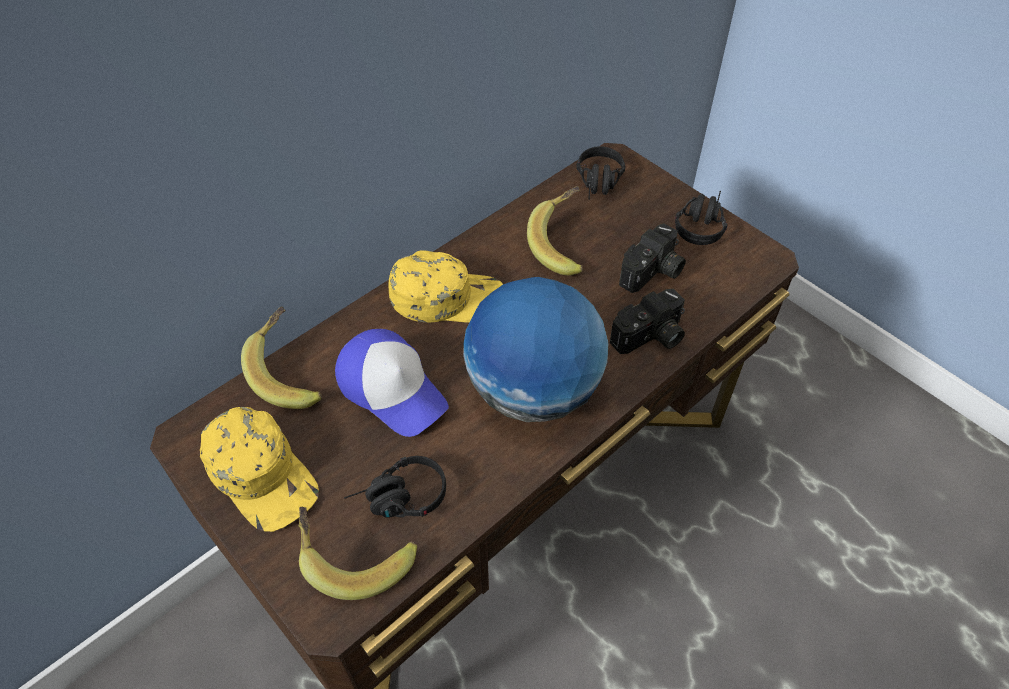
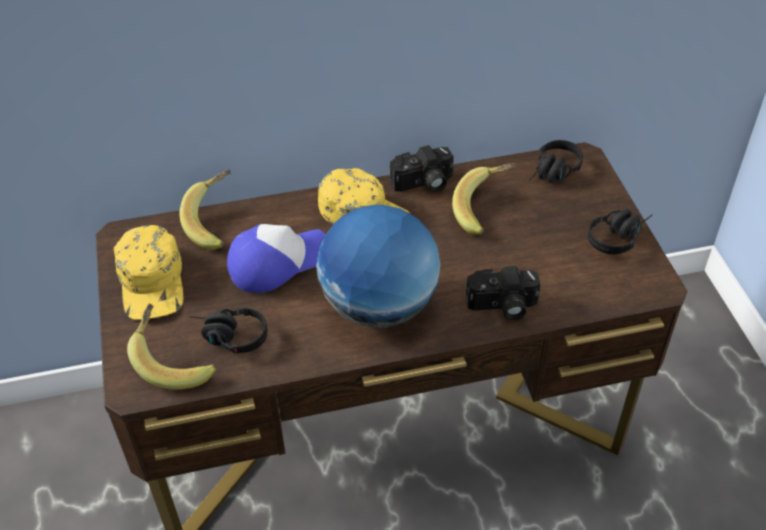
camera: 30 degrees right, 5 degrees down
(392, 389) = (277, 262): cap -> cap turned 105 degrees counterclockwise
(653, 273) = (544, 259): camera -> camera (423, 184)

